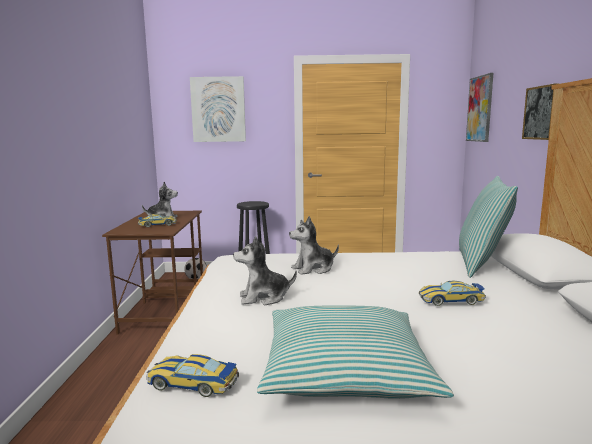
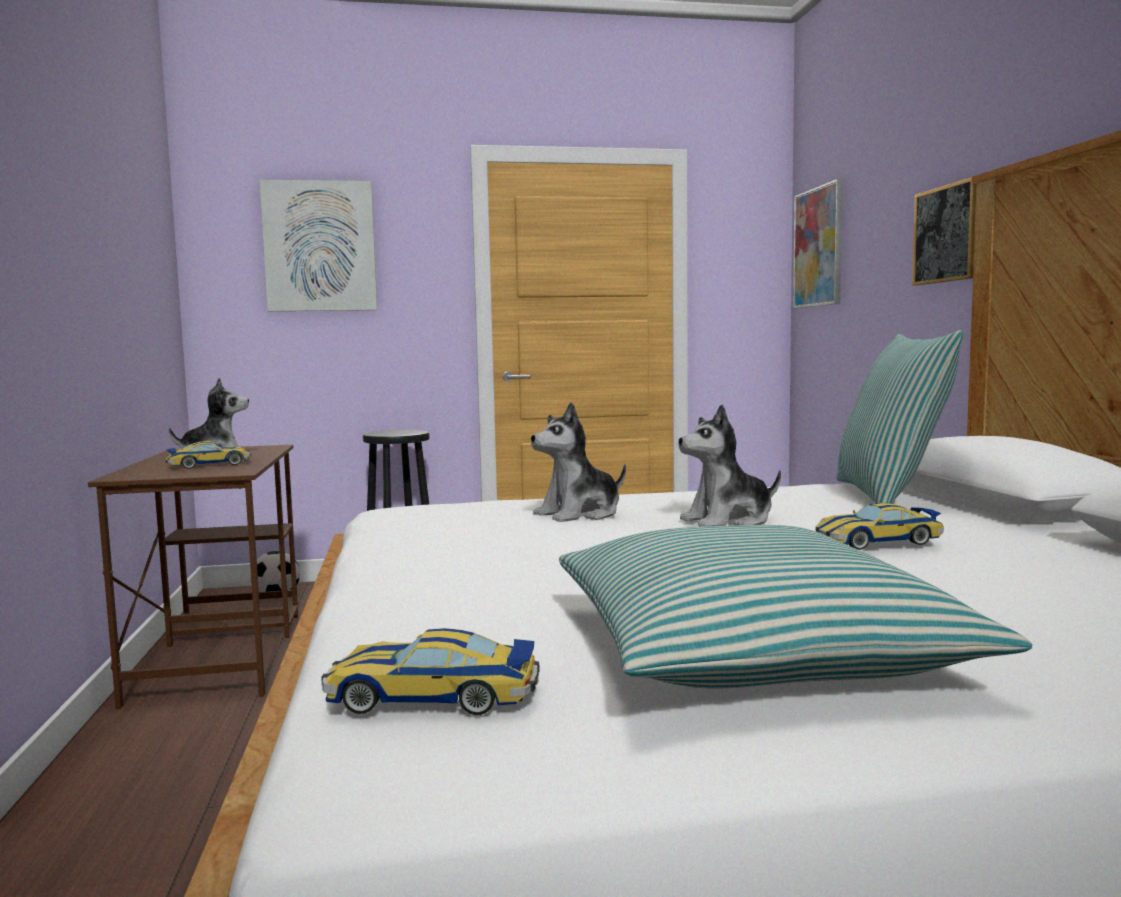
camera: 10 degrees left, 5 degrees down
(263, 298) = (503, 560): plush toy -> plush toy (728, 521)

